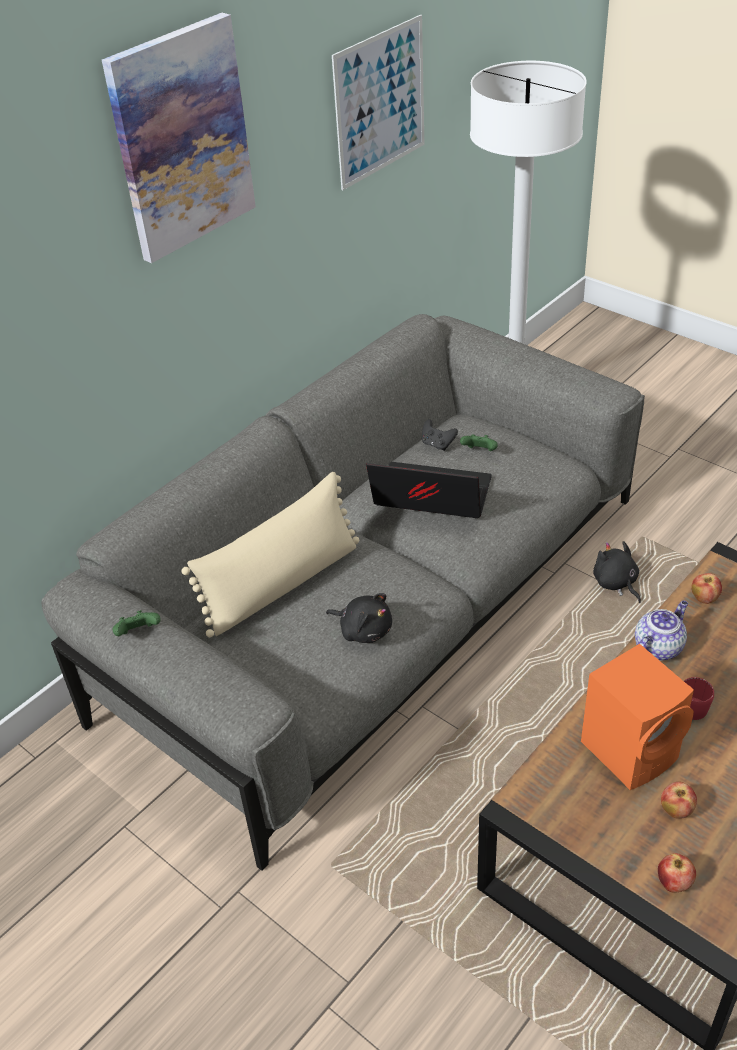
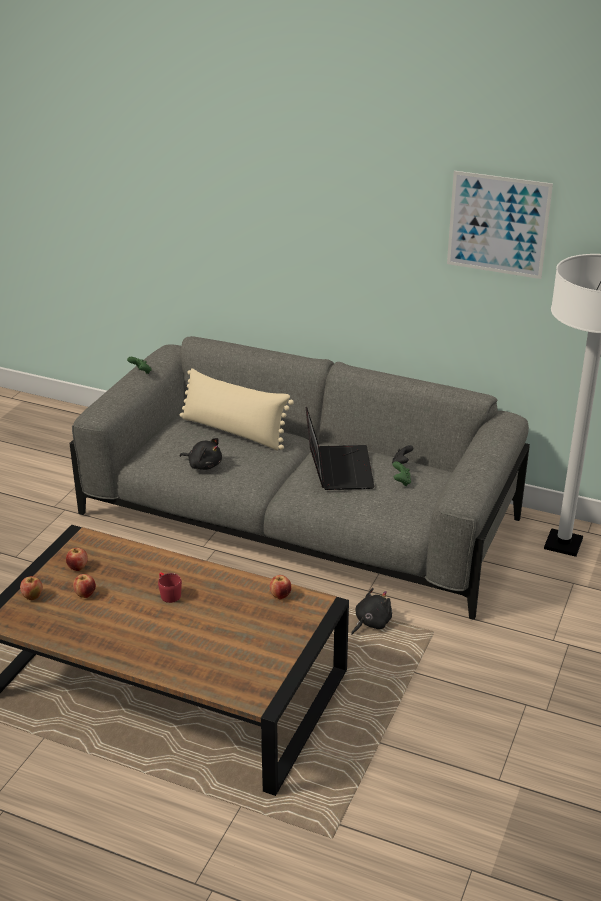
camera: 70 degrees right, 10 degrees down
(181, 139) = (321, 162): picture -> none
(363, 630) = (203, 465): black plush toy -> black plush toy turned 75 degrees counterclockwise
(605, 814) = (78, 568): none -> apple
(632, 749) = (130, 574): orange speaker -> none
(658, 647) = (224, 578): teapot -> none

